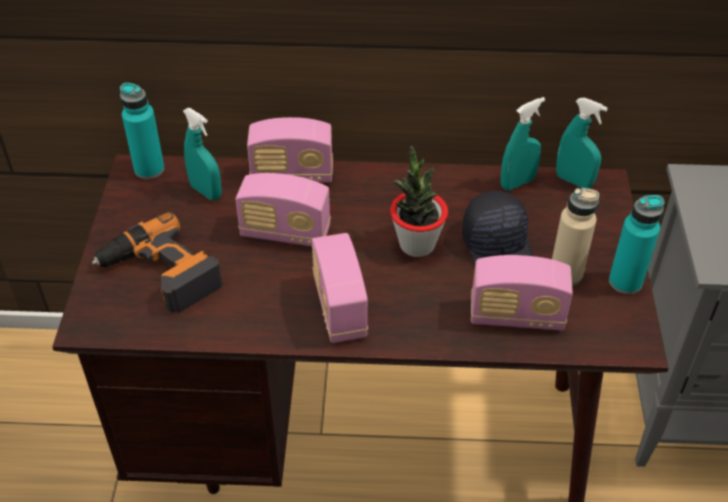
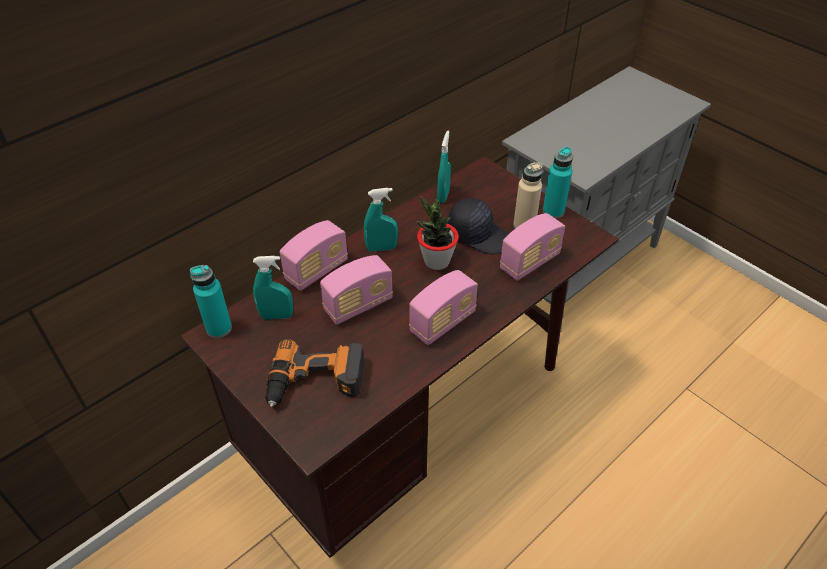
camera: 45 degrees left, 0 degrees up
(339, 308) = (442, 323): radio -> radio turned 75 degrees counterclockwise
(574, 181) = (468, 177): turquoise spray bottle -> turquoise spray bottle (381, 248)

